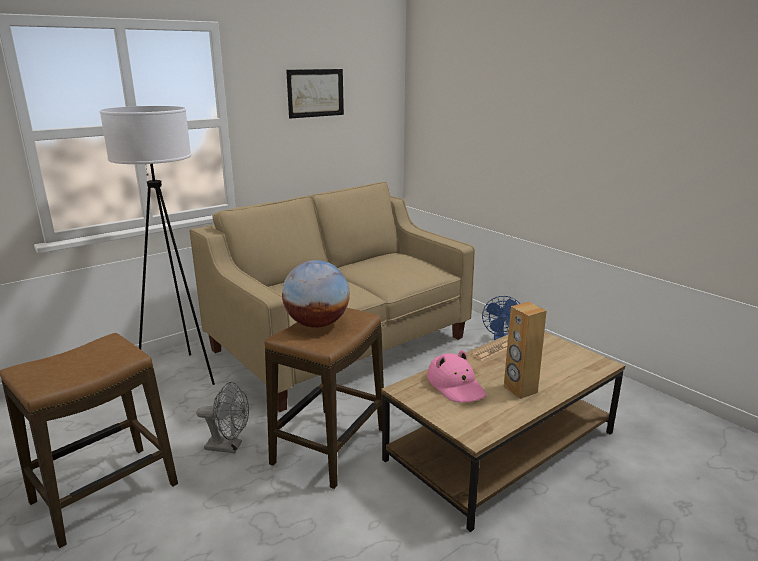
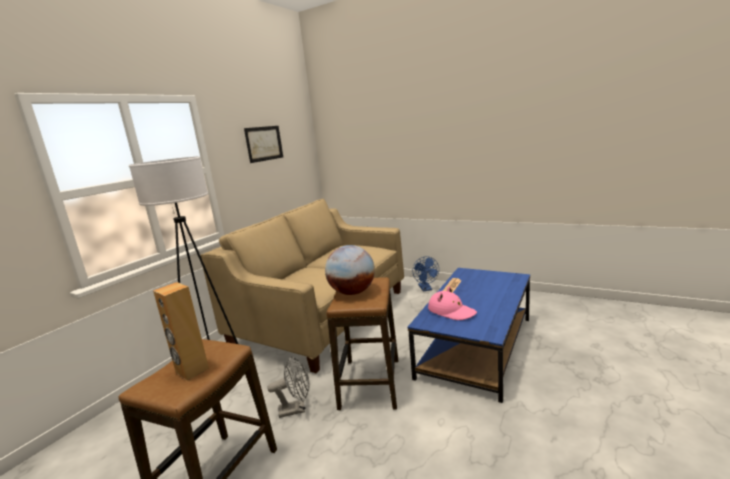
camera: 20 degrees left, 5 degrees down
(502, 445) = (476, 346): brown coffee table -> blue coffee table
(520, 390) = (490, 302): brown speaker -> brown speaker (191, 370)

